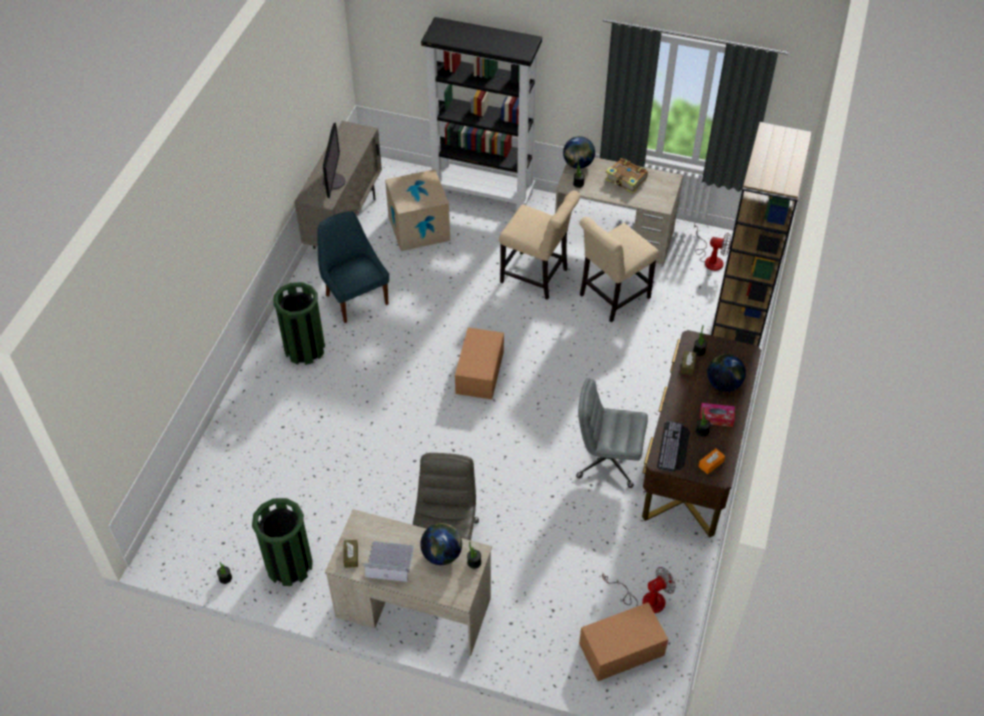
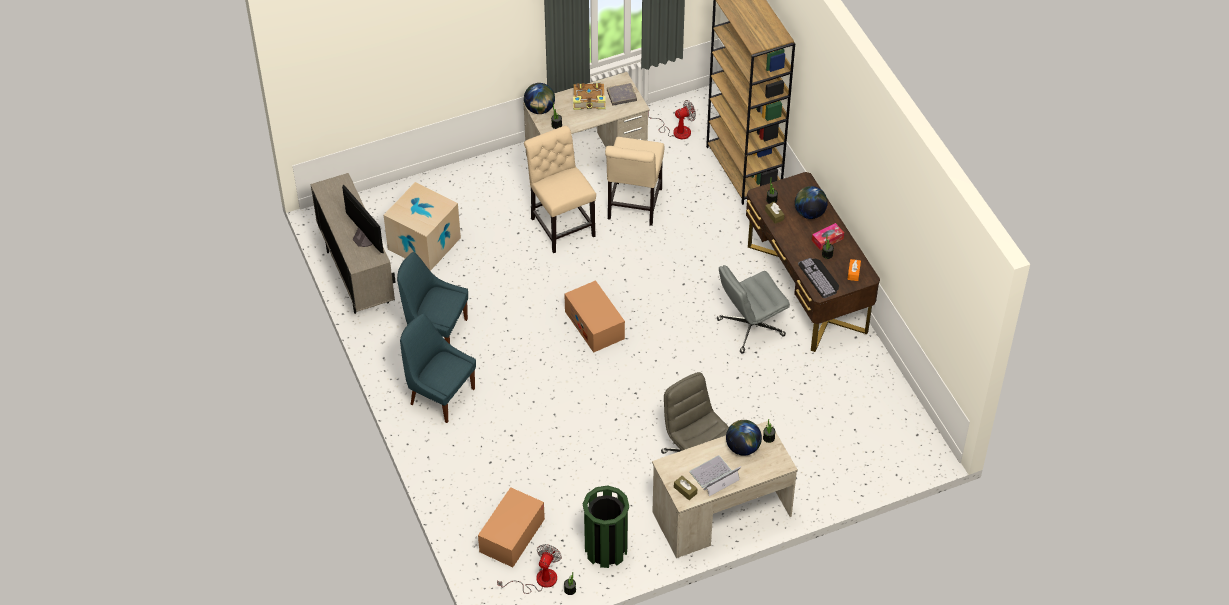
camera: 40 degrees left, 0 degrees up
(305, 349) = (440, 395): green trash can -> blue chair
(484, 193) = (445, 182): black bookcase -> none
(537, 277) = (561, 225): beige chair -> beige chair turned 105 degrees counterclockwise
(621, 649) = (881, 444): cardboard box -> cardboard box (512, 535)
(645, 599) = (864, 402): fan -> fan (538, 580)
(657, 191) = (621, 96): none -> grey book

